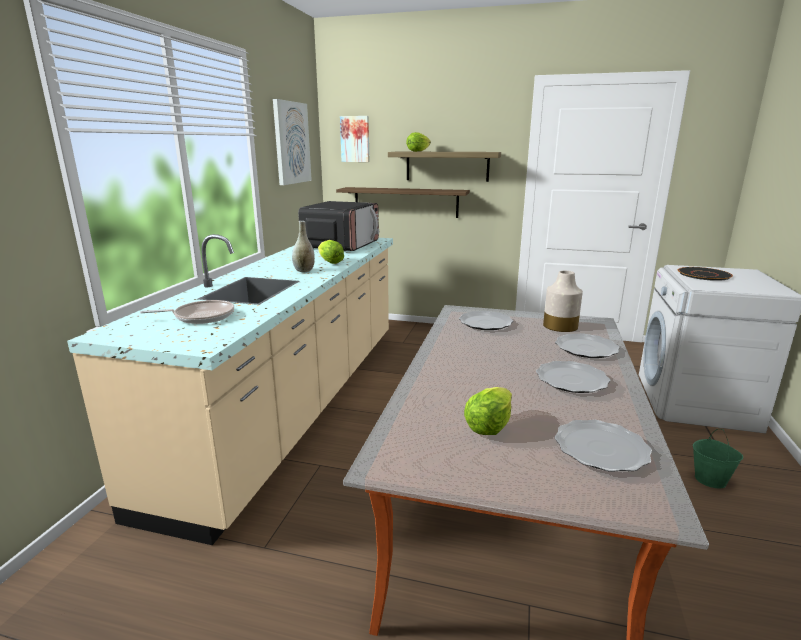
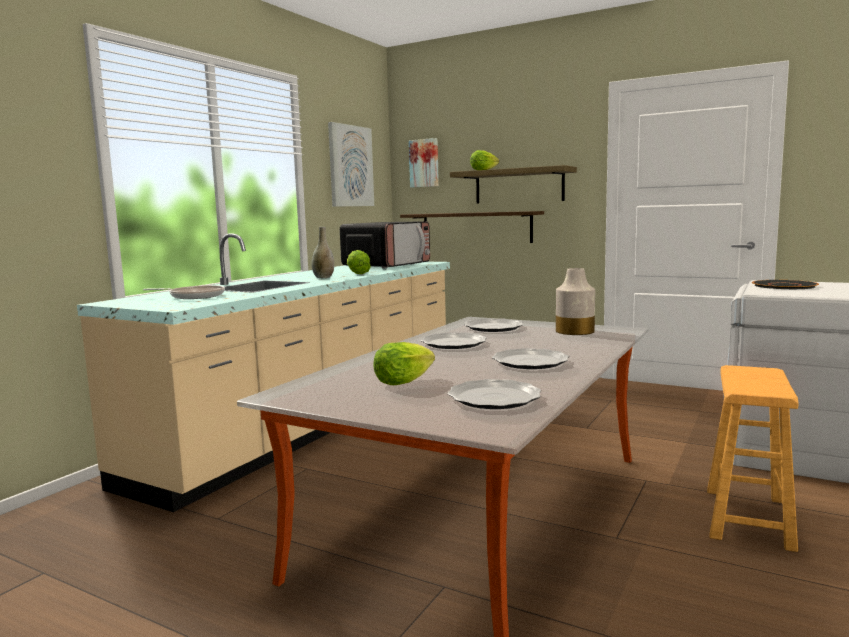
camera: 15 degrees right, 10 degrees down
(586, 348) = (580, 345): plate -> plate (454, 343)
(710, 479) = (748, 518): green bucket -> brown stool

